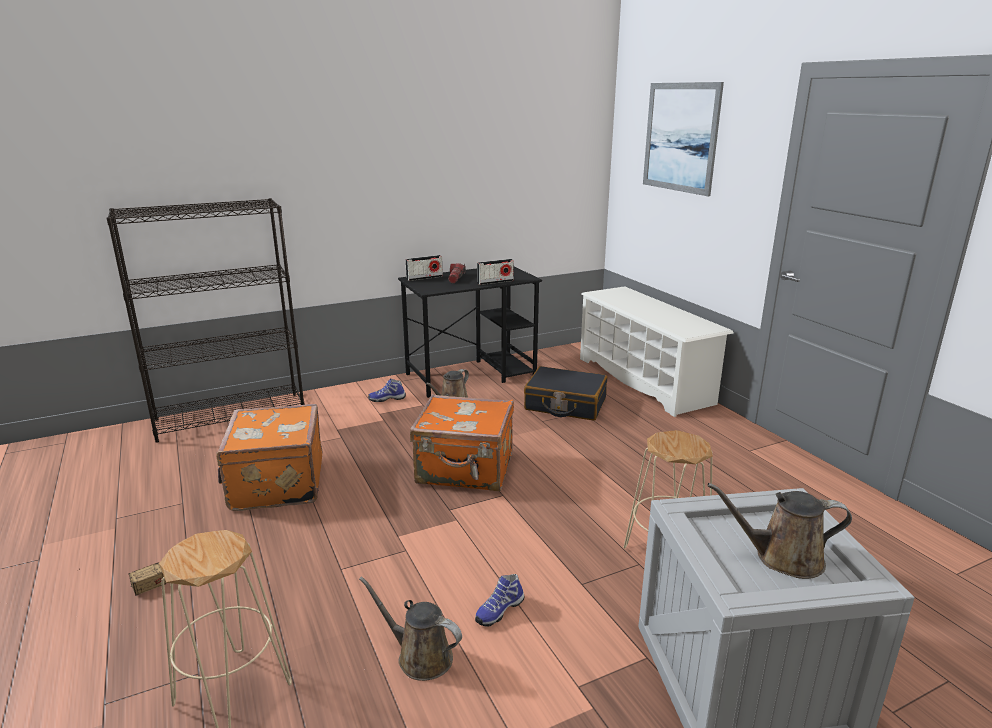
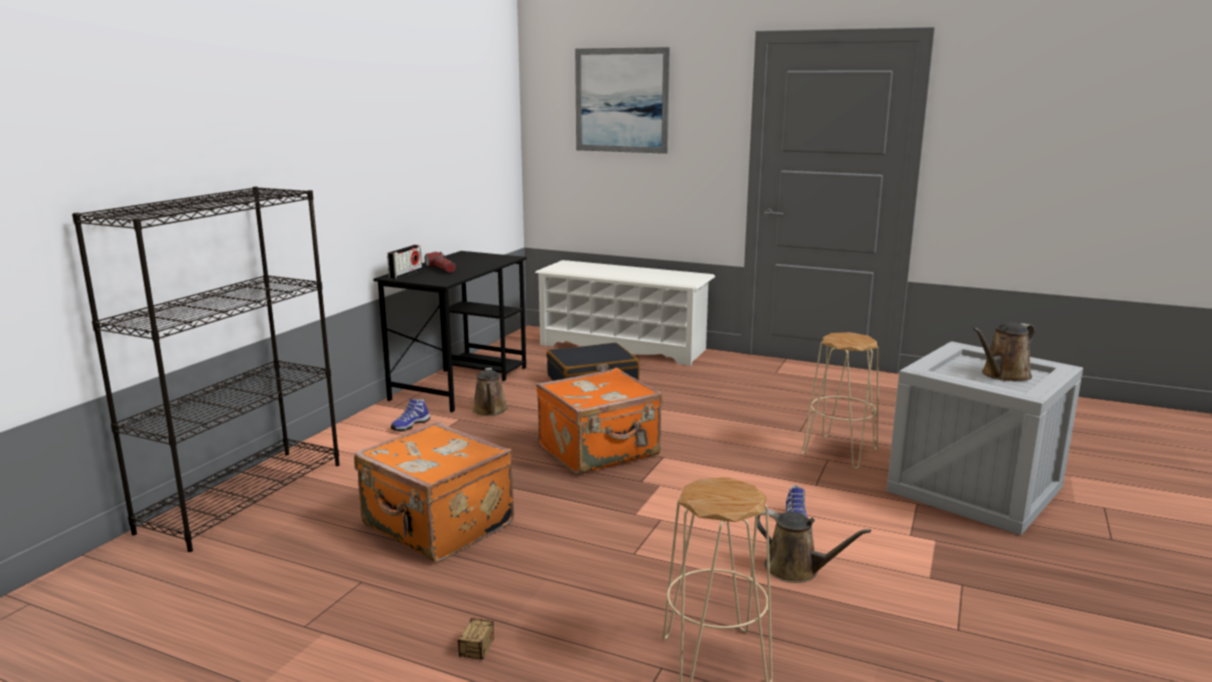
camera: 40 degrees left, 5 degrees down
(420, 656) = (797, 570): brown watering can -> brown watering can turned 135 degrees counterclockwise
(495, 282) = (489, 265): radio -> none

